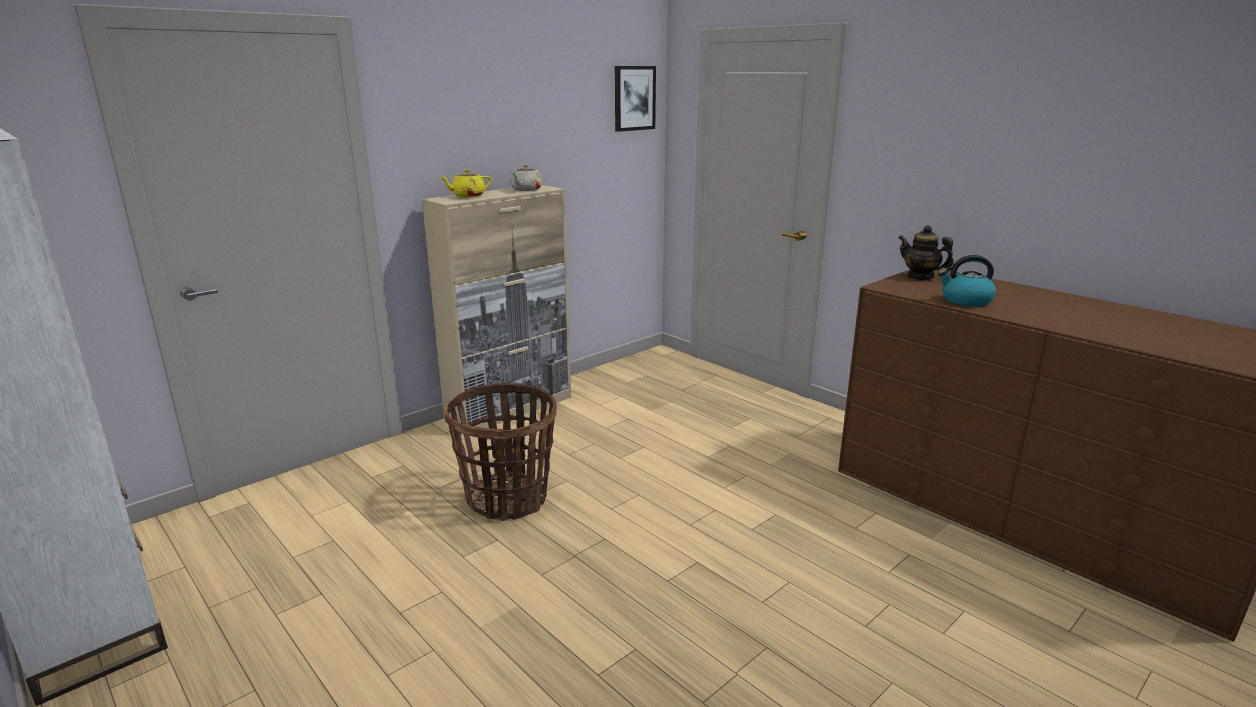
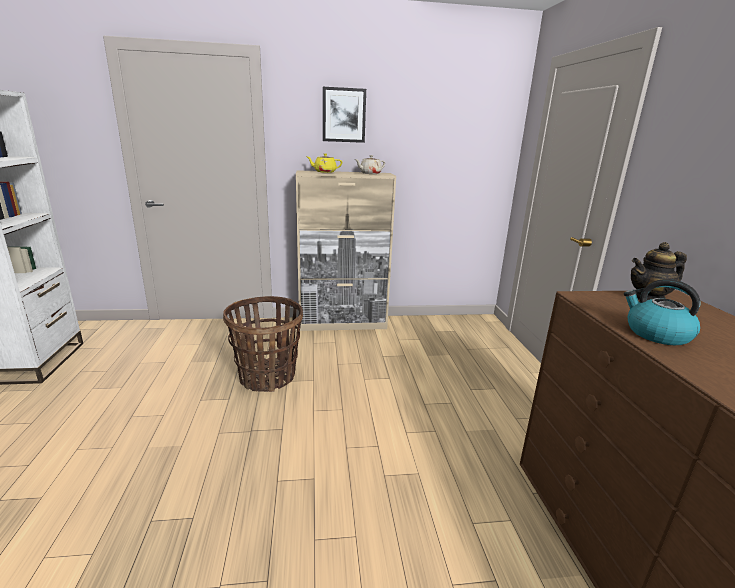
camera: 35 degrees right, 0 degrees up
(634, 98) = (490, 116): picture -> picture (344, 115)
(920, 277) = (649, 299): teapot -> teapot turned 90 degrees counterclockwise

